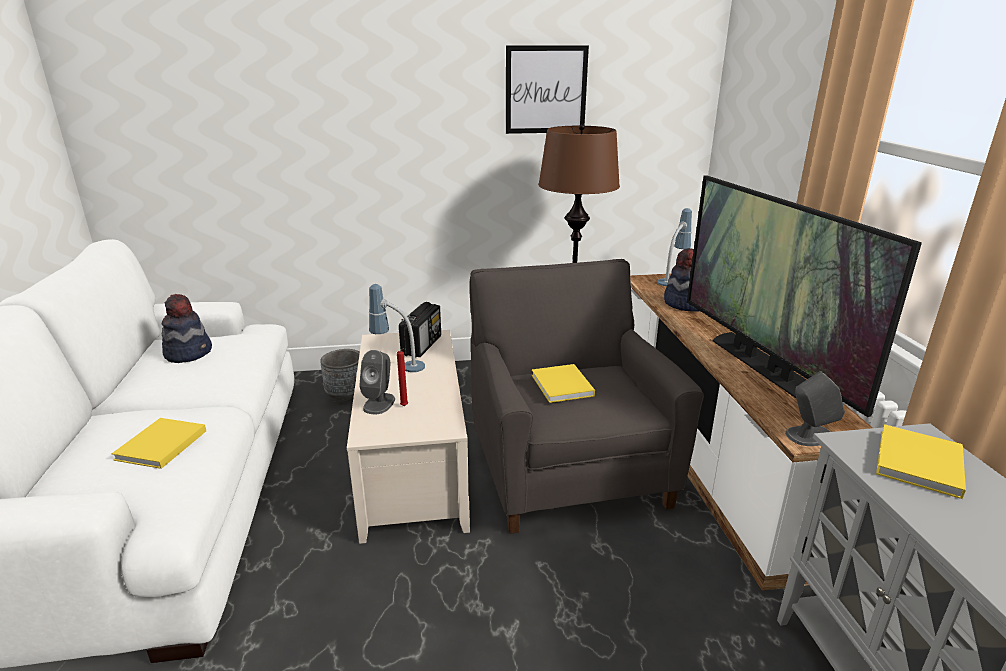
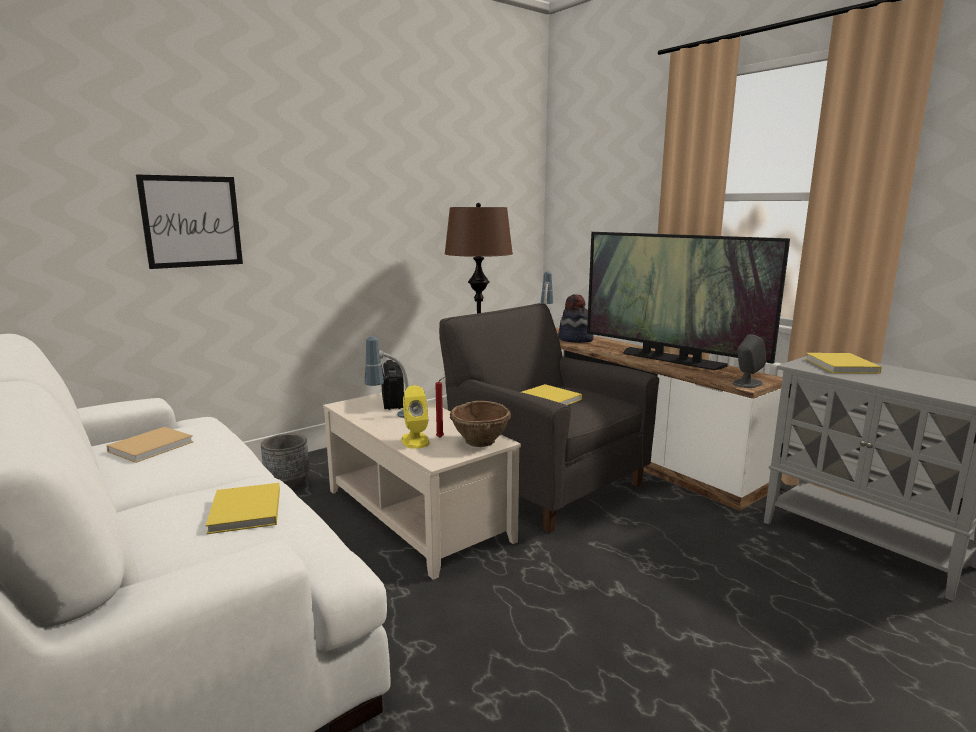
camera: 30 degrees left, 10 degrees down
(189, 353) = (153, 446): hat -> beige book
(379, 403) = (415, 440): grey speaker -> yellow speaker
(432, 424) = (481, 442): none -> brown bowl
(546, 90) = (431, 179): picture -> picture (192, 221)

